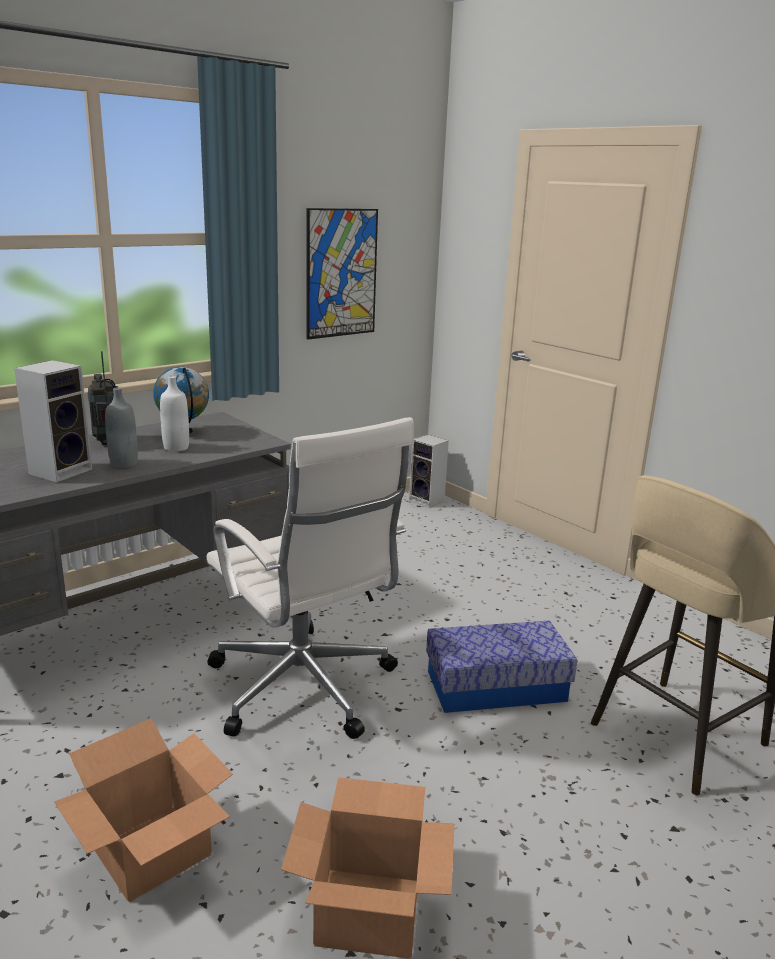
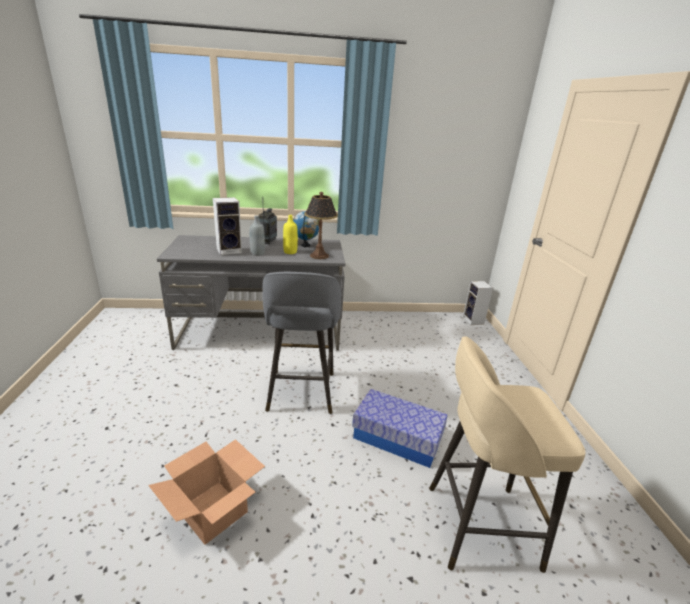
camera: 35 degrees right, 5 degrees up
(153, 850) = (171, 432): cardboard box -> none
(176, 447) = (290, 252): white bottle -> yellow bottle
(234, 442) = (319, 256): none -> table lamp
(304, 689) = (301, 393): white office chair -> grey stool
(341, 273) = (435, 172): picture -> none

